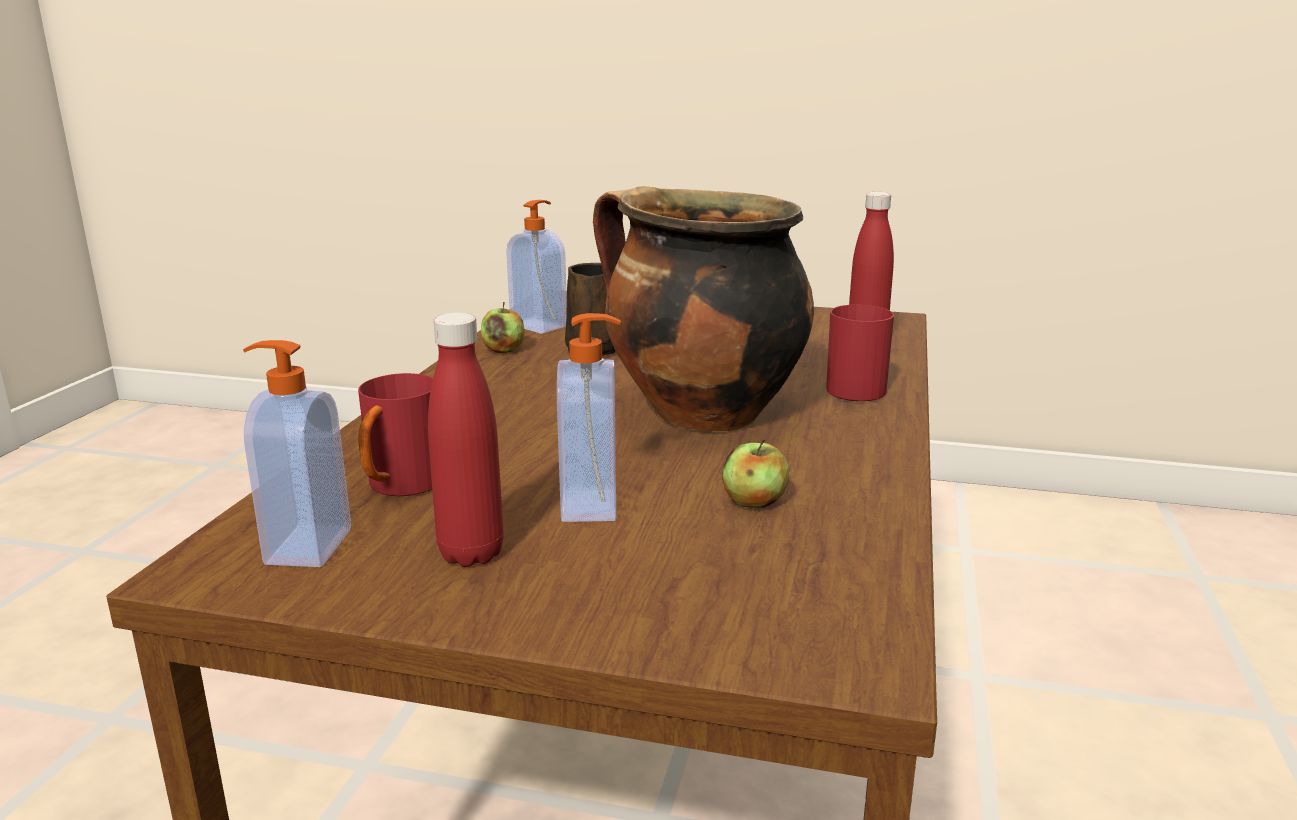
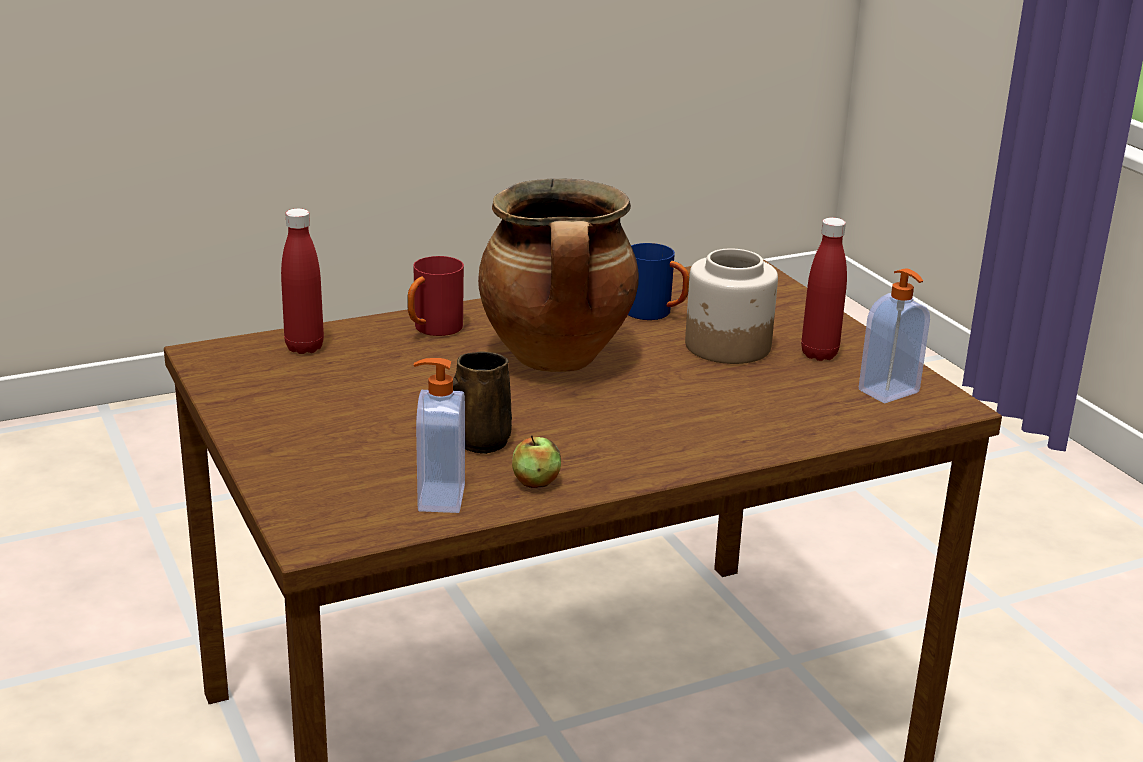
camera: 130 degrees left, 5 degrees up
(399, 488) = (805, 400): red mug -> none
(592, 505) = (727, 346): soap dispenser -> jar
(754, 502) = (656, 314): apple -> blue mug

